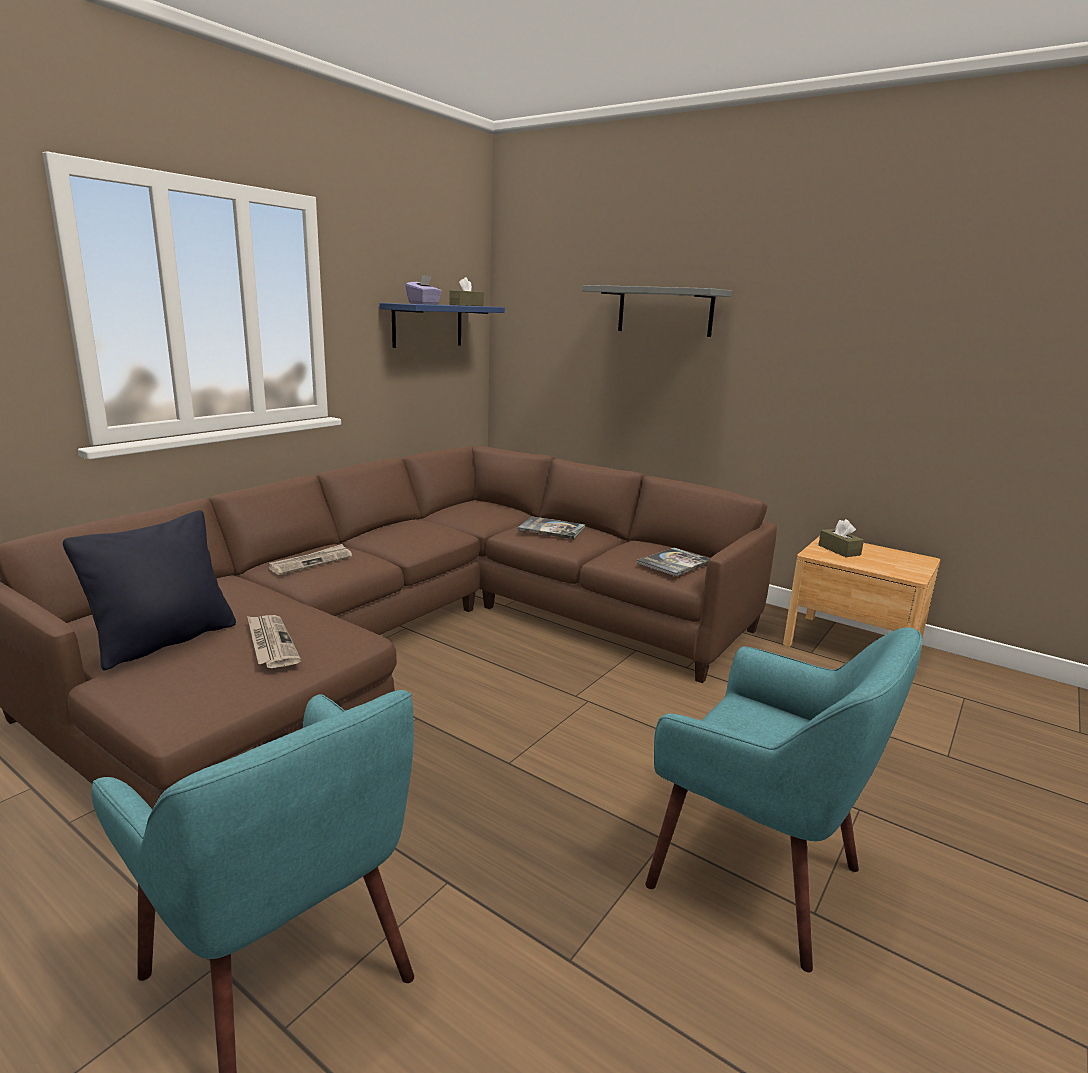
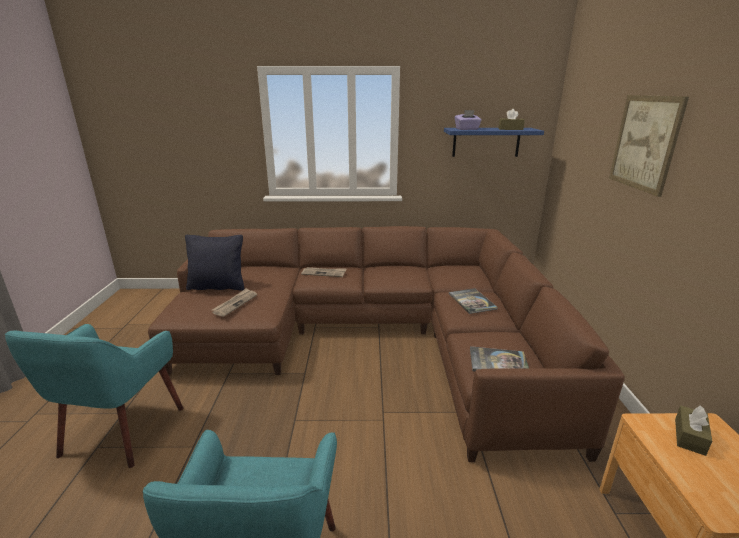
camera: 55 degrees right, 5 degrees up
(665, 311) = (645, 143): grey shelf -> picture

